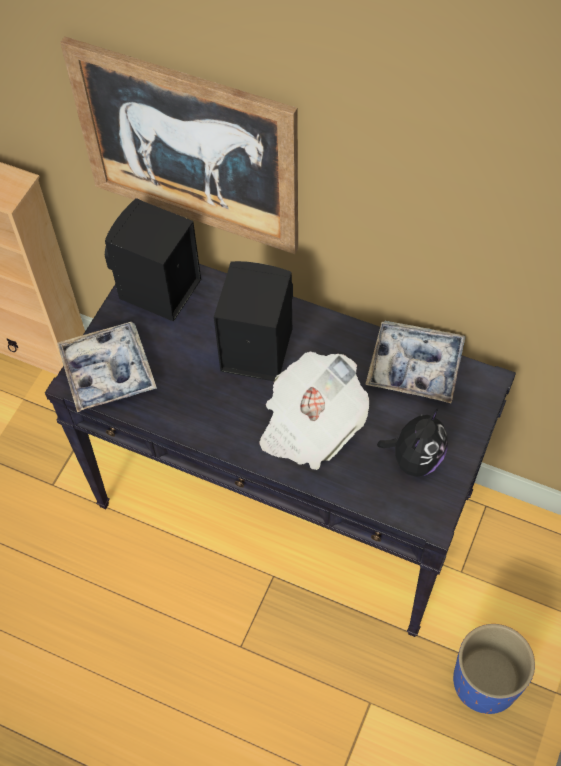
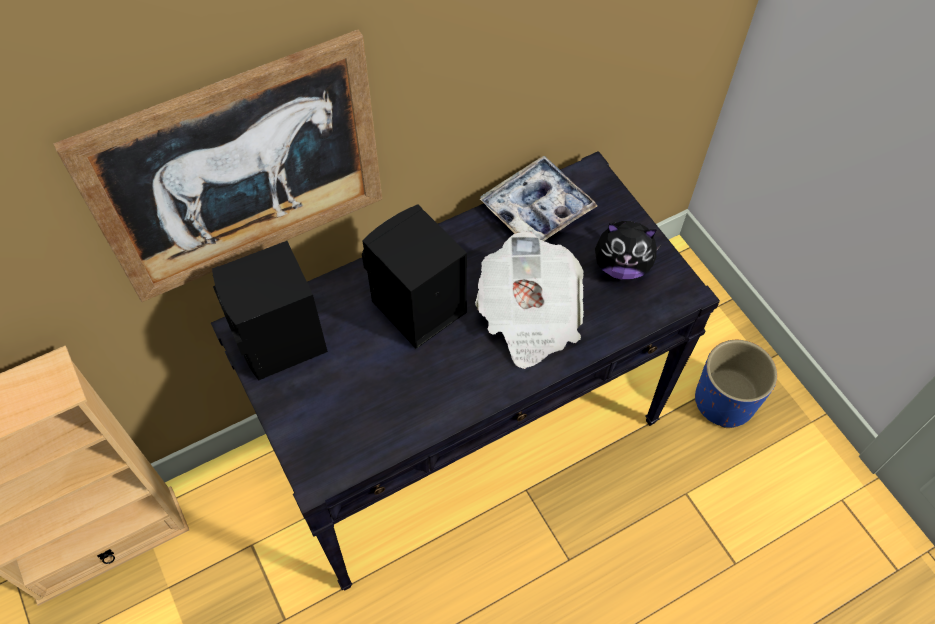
camera: 55 degrees left, 0 degrees up
(108, 372) = (331, 441): tray -> none
(415, 458) = (621, 266): plush toy -> plush toy turned 120 degrees clockwise

